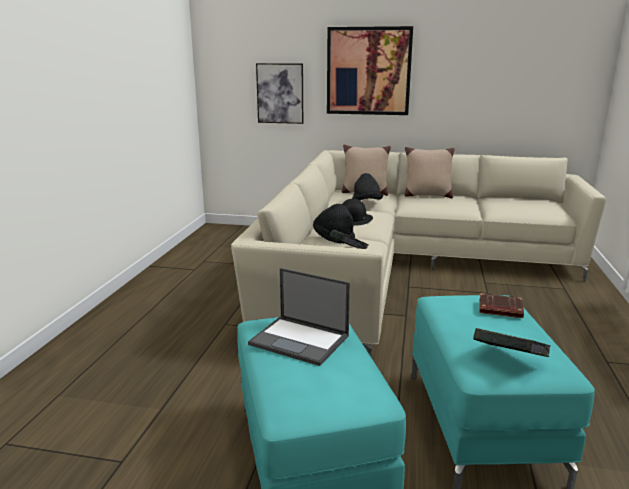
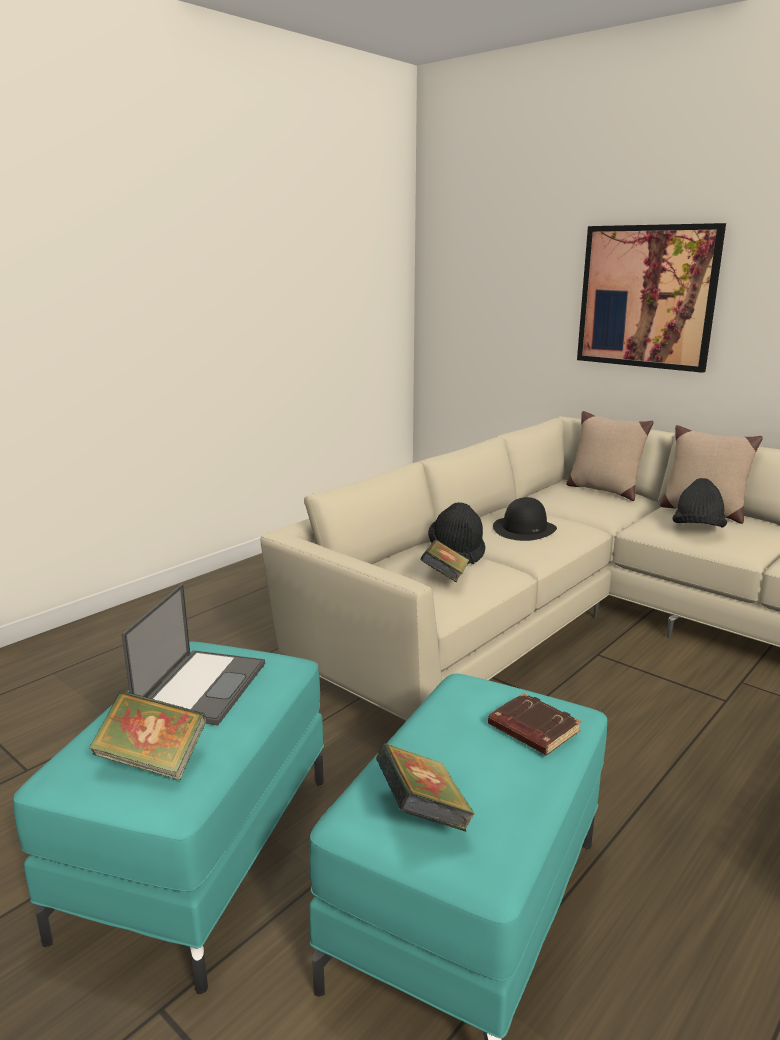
camera: 30 degrees right, 0 degrees up
(280, 93) = (517, 325): picture -> none
(300, 340) = (202, 686): laptop -> laptop turned 135 degrees counterclockwise
(335, 386) = (152, 760): none -> book
(366, 203) = (582, 507): black hat -> black hat (697, 529)

